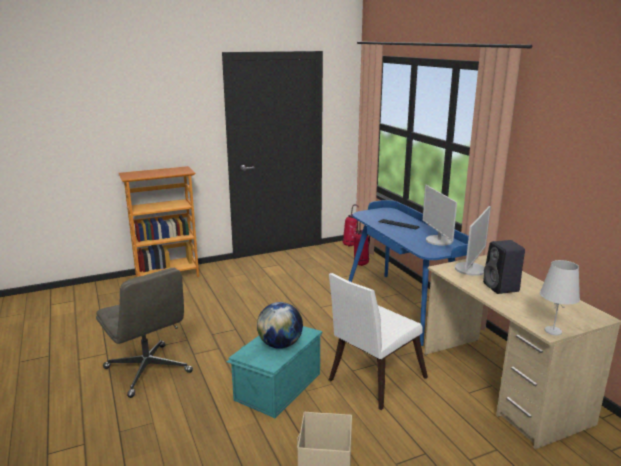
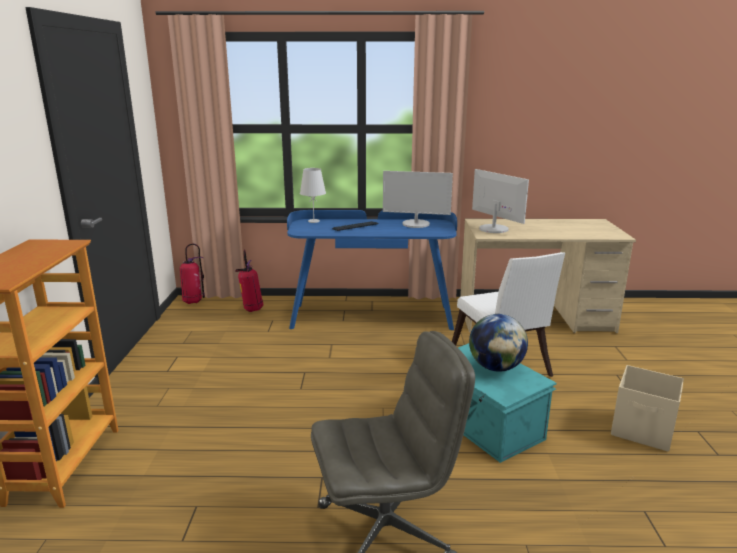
camera: 65 degrees left, 0 degrees up
(502, 288) = (538, 229): black speaker -> none
(553, 331) = (619, 235): white table lamp -> white table lamp (314, 221)

